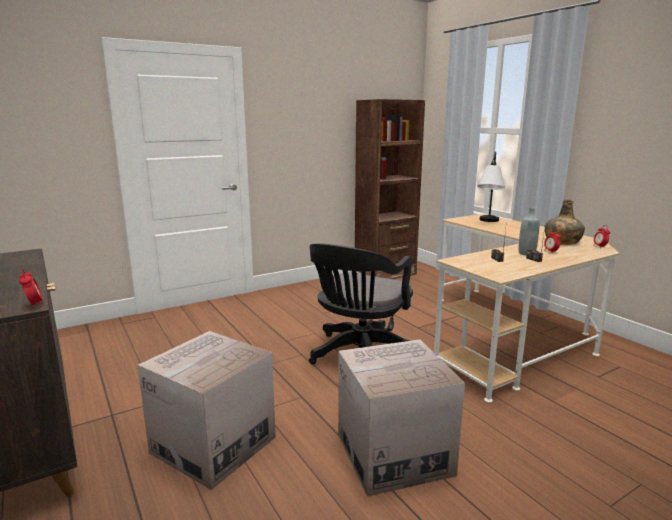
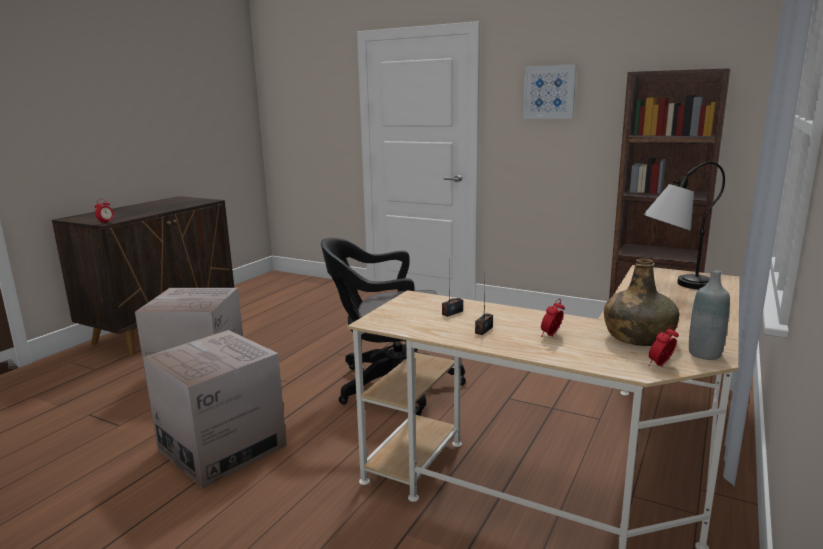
camera: 60 degrees right, 0 degrees up
(300, 111) = (549, 92): none -> picture
(526, 253) = (513, 324): grey bottle -> grey bottle (704, 354)

